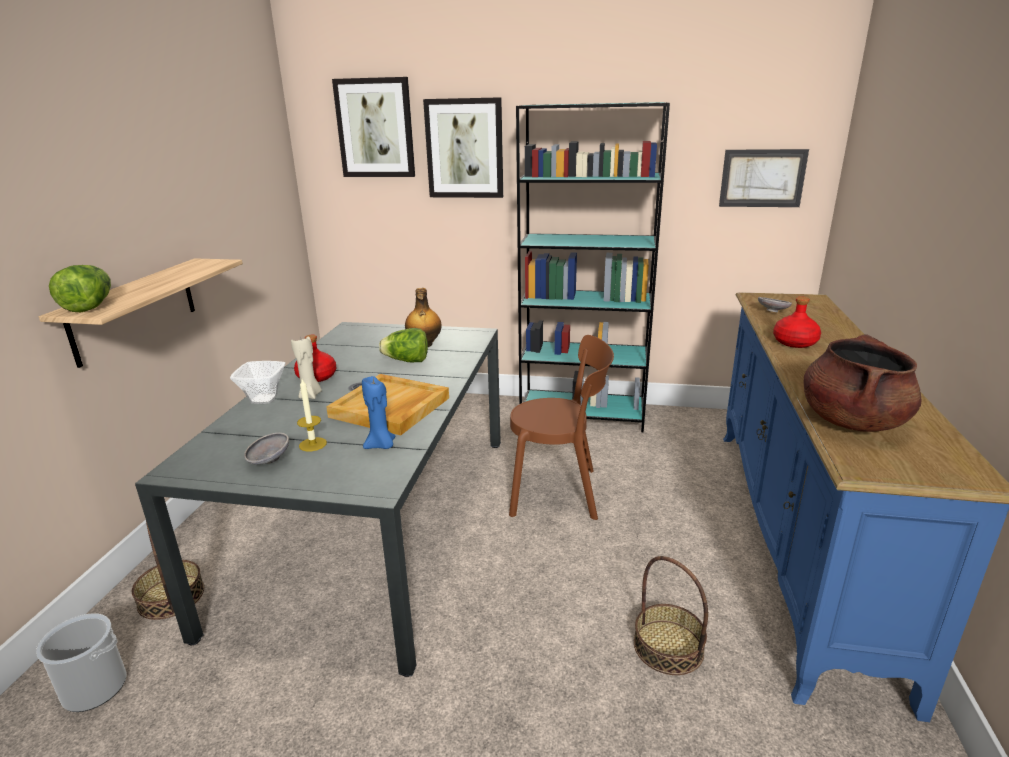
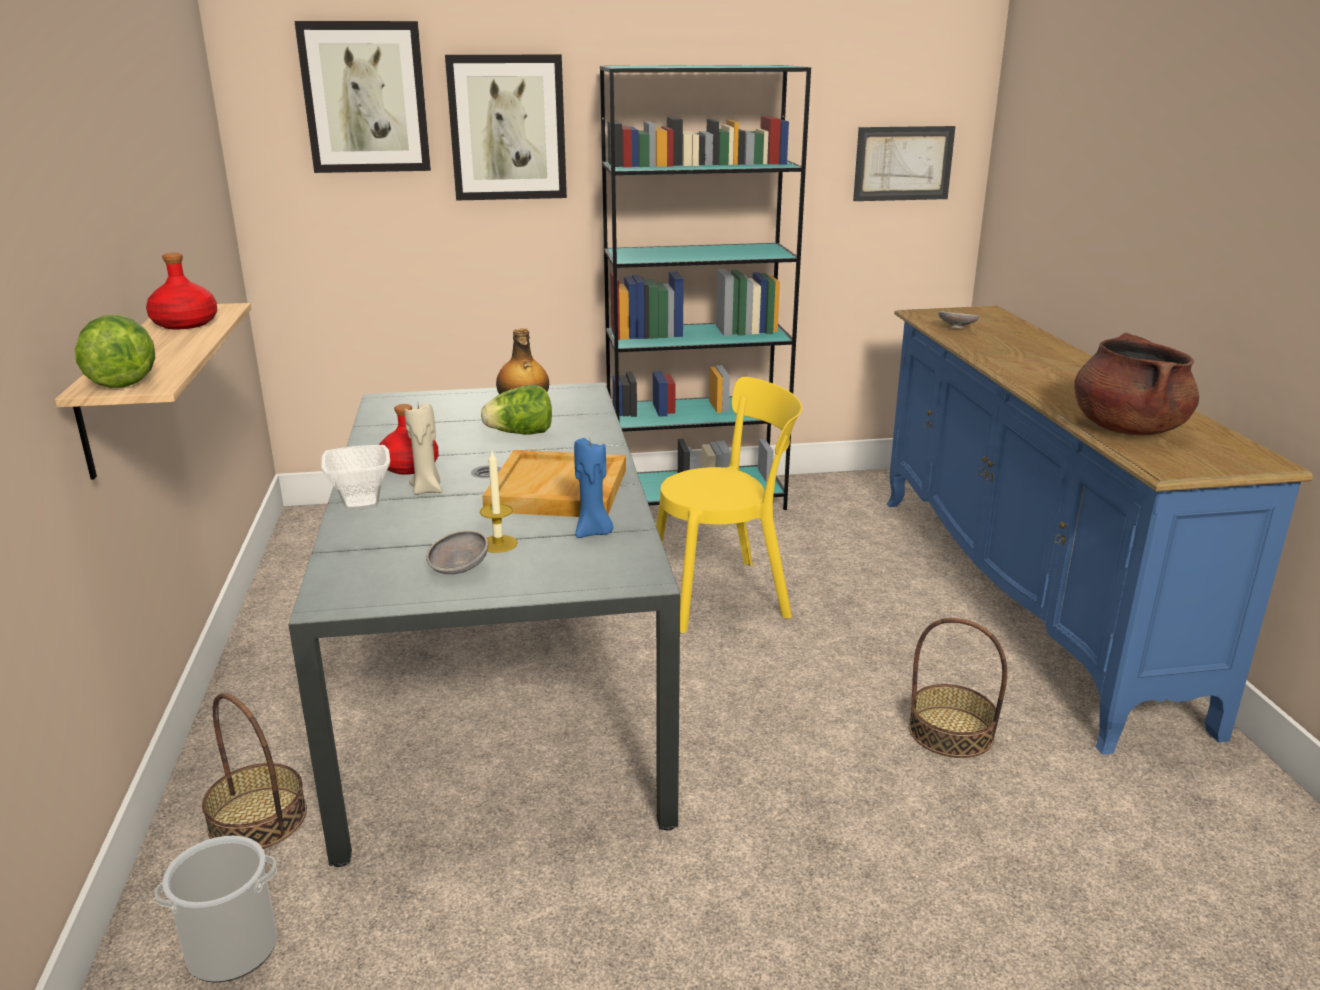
camera: 20 degrees left, 0 degrees up
(559, 492) = (725, 595): brown chair -> yellow chair
(794, 343) = (1008, 359): red bottle -> red bottle (184, 324)

